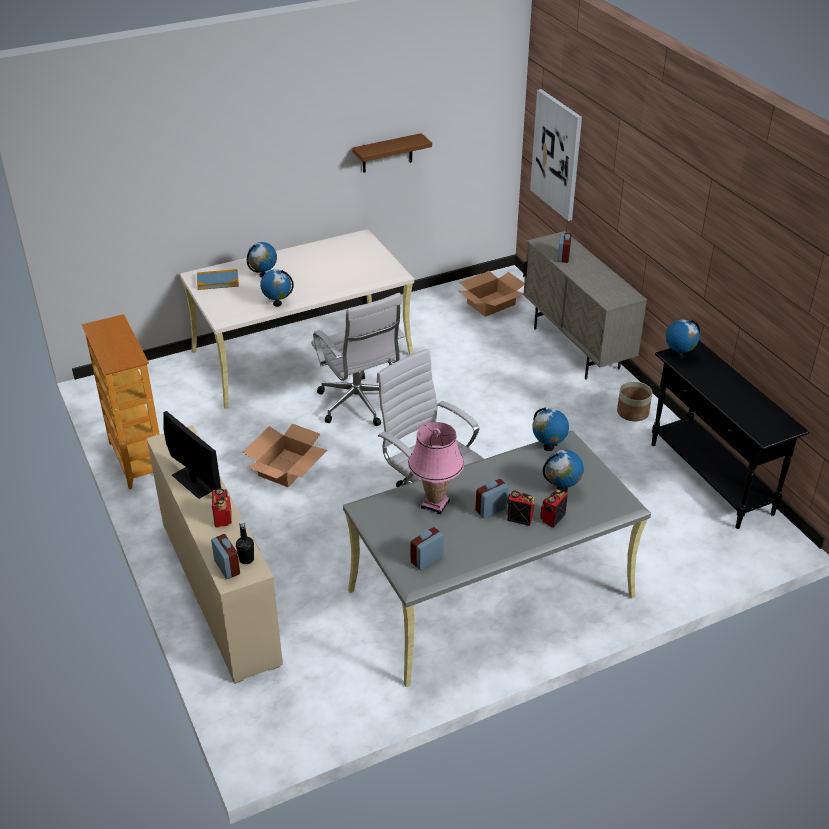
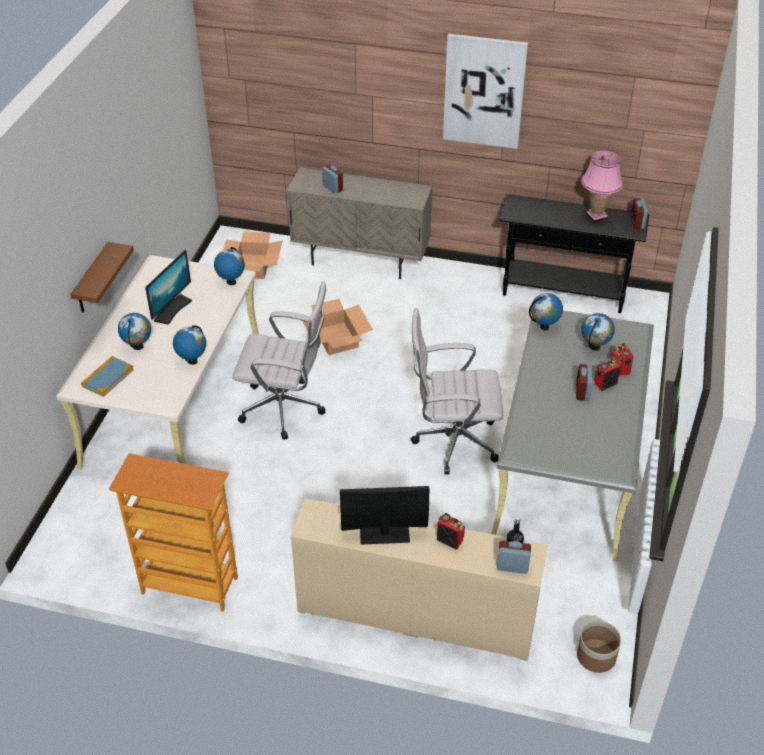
camera: 50 degrees left, 5 degrees up
(286, 468) = (312, 494): cardboard box -> cardboard box (336, 338)
(320, 267) = (172, 309): none -> monitor
(387, 153) = (145, 172): brown shelf -> brown shelf (92, 280)
(427, 560) = (604, 453): alarm clock -> alarm clock (637, 223)
(435, 504) = (549, 415): pink table lamp -> pink table lamp (596, 216)
(557, 154) = (267, 103): picture -> picture (484, 91)
(632, 412) = (461, 281): planter -> planter (596, 656)
(678, 356) = (515, 212): globe -> globe (231, 282)

